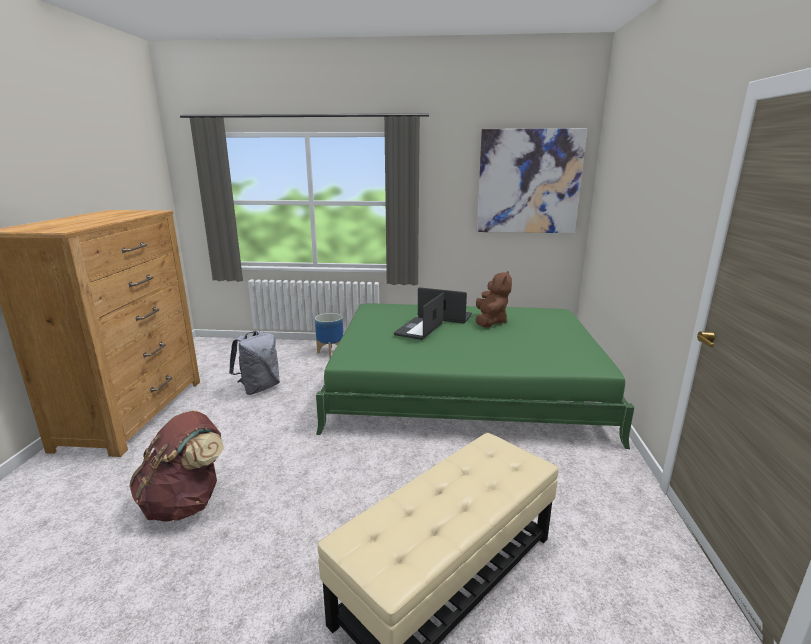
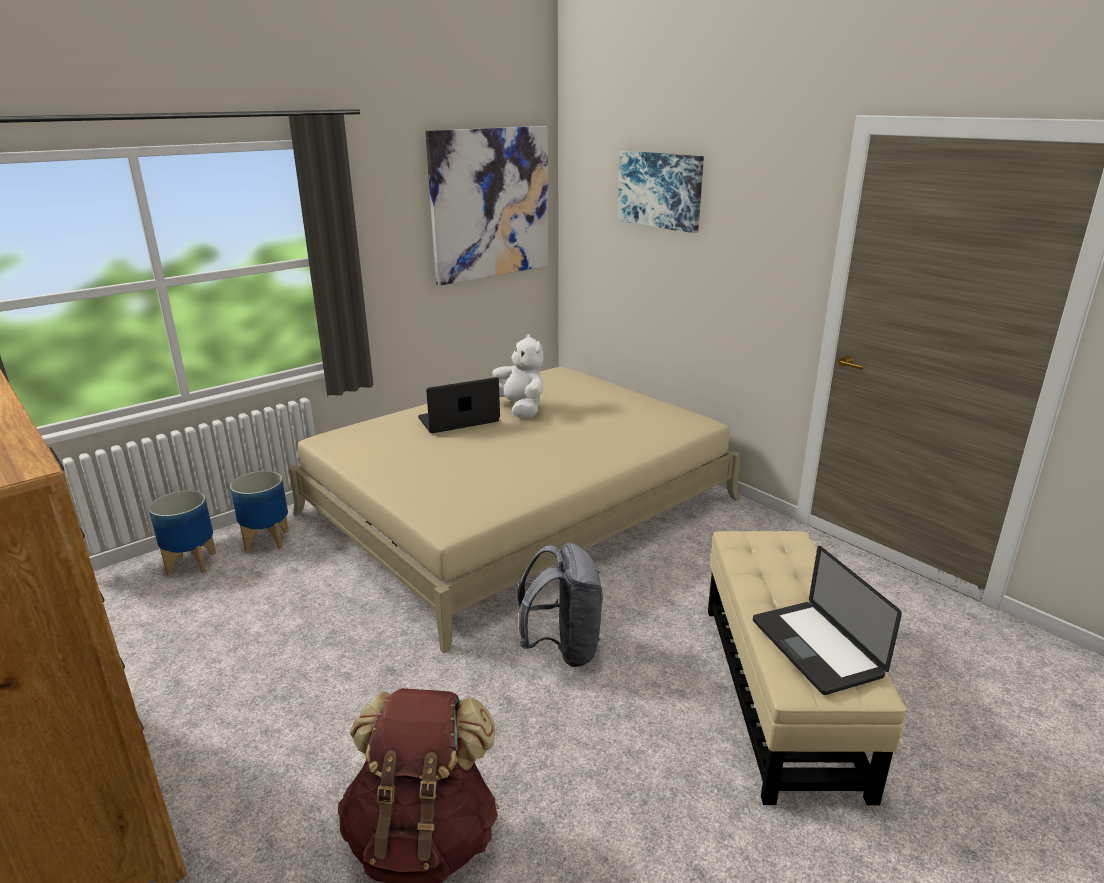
camera: 45 degrees left, 5 degrees up
(259, 388) = (242, 644): grey backpack -> grey backpack (563, 648)
(293, 349) = (192, 563): none -> planter
(419, 329) = (461, 448): laptop -> laptop (815, 648)
(464, 386) = (518, 506): green bed -> beige bed
(490, 322) = (519, 409): brown plush toy -> white plush toy
(634, 173) = (660, 190): none -> picture

